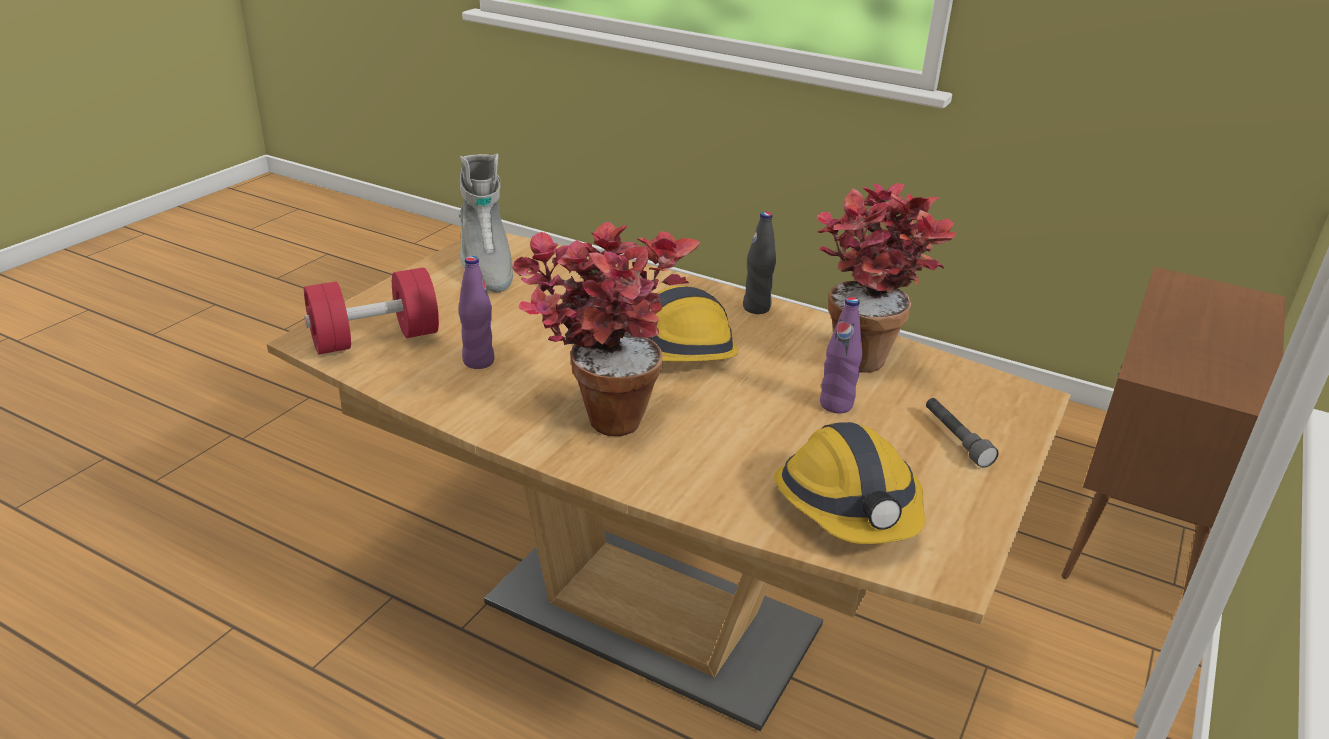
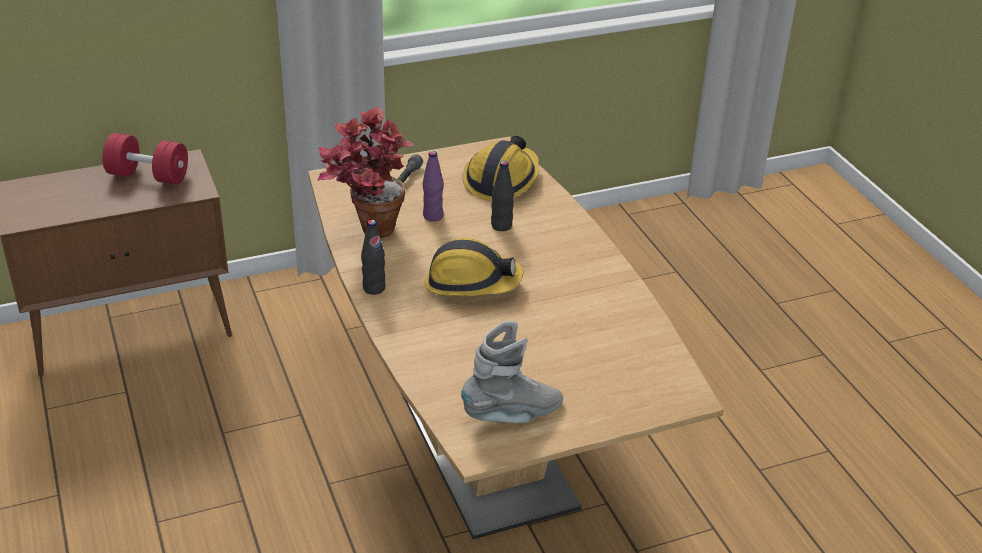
camera: 140 degrees left, 5 degrees up
(375, 339) = (648, 377): red dumbbell -> red dumbbell (148, 176)
(478, 361) = (595, 329): purple bottle -> none
(485, 269) = (513, 415): grey boot -> grey boot turned 45 degrees clockwise
(598, 414) = (561, 265): potted plant -> none
(740, 432) = (501, 226): none -> black bottle

